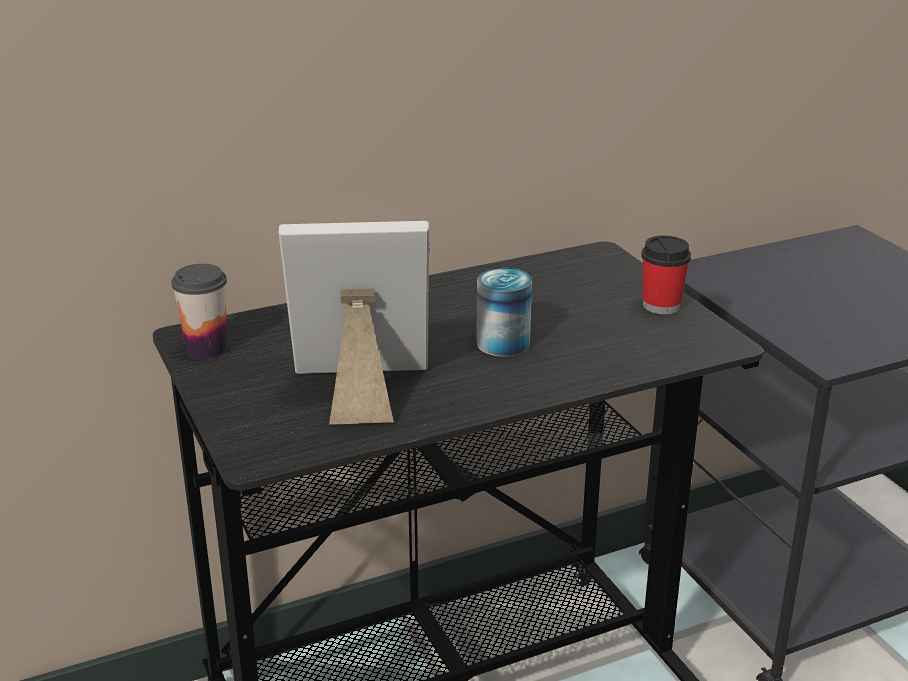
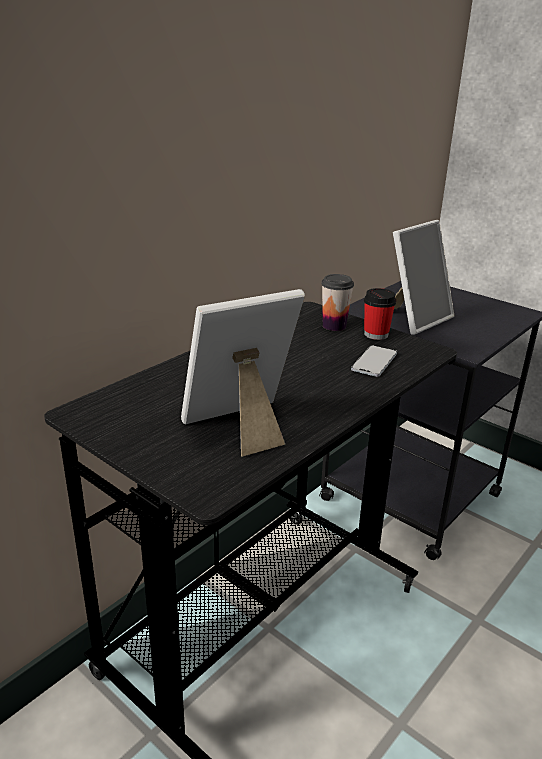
camera: 25 degrees left, 0 degrees up
(206, 349) = (99, 420): cup -> cup (334, 326)
(503, 343) = (305, 375): can -> none
(617, 344) = (374, 362): none -> phone
(790, 295) = (414, 319): none -> picture frame

